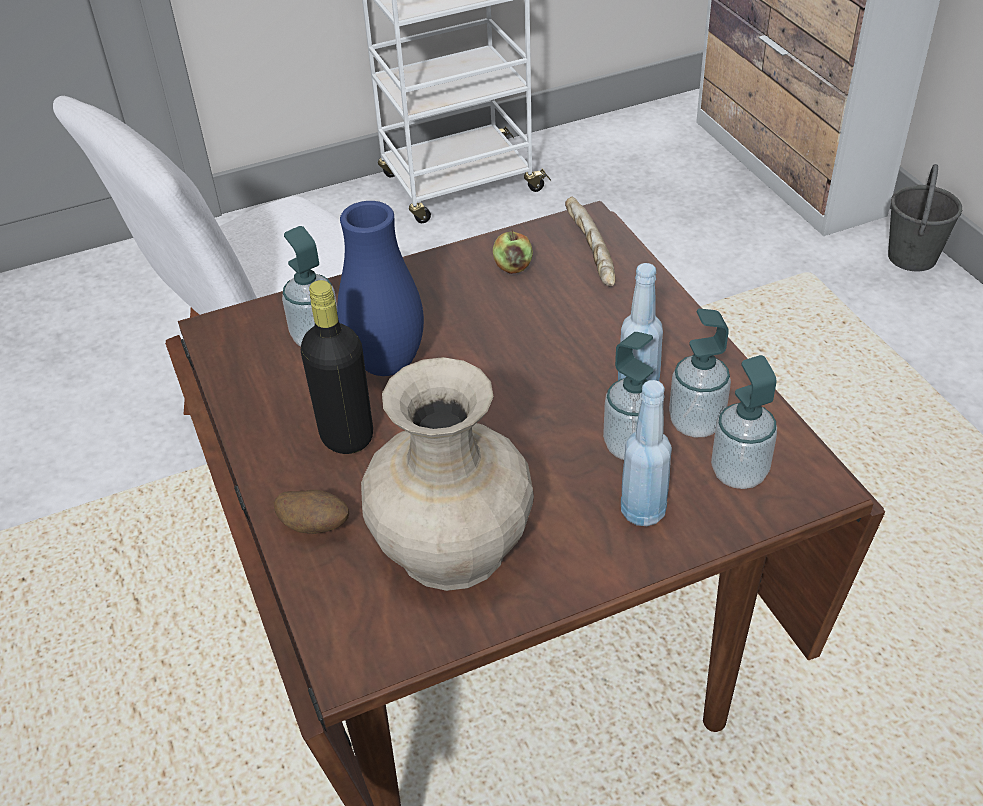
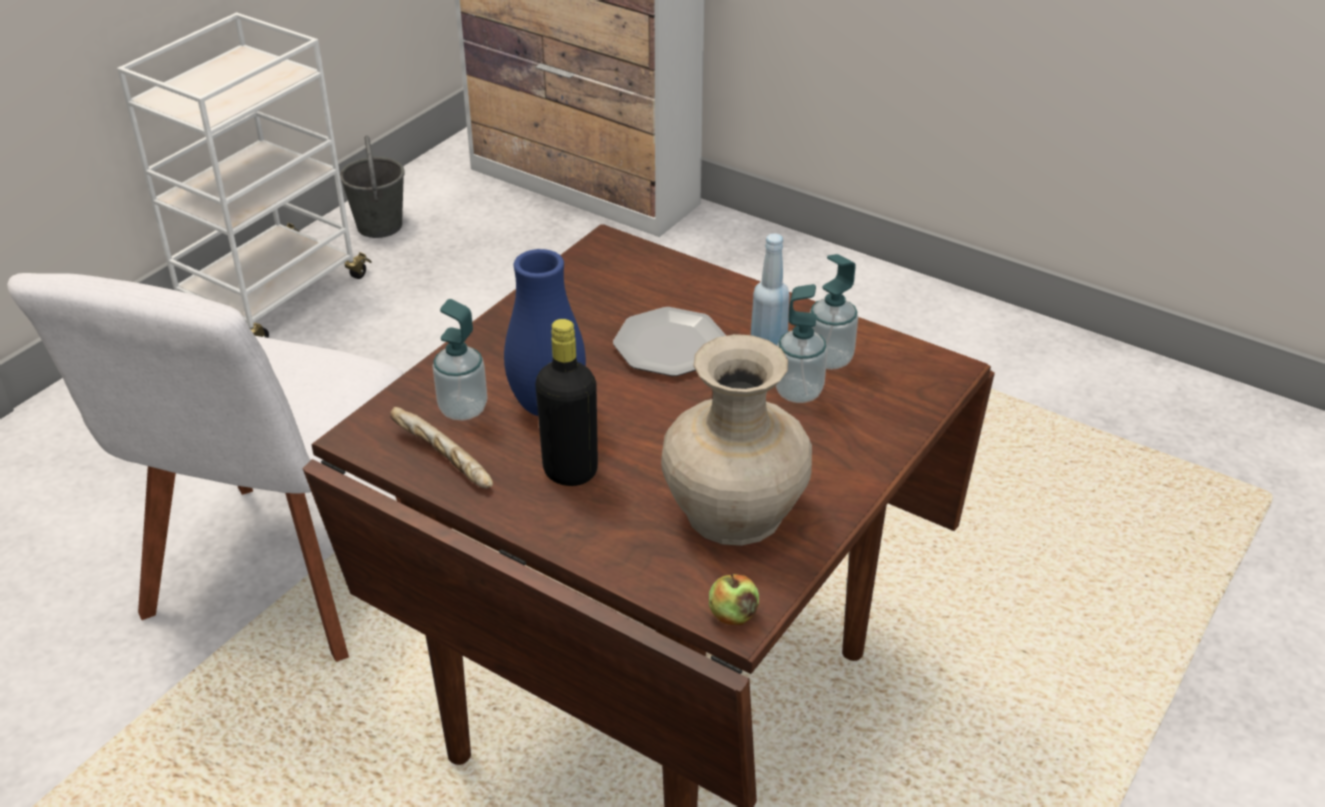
camera: 35 degrees left, 5 degrees down
(315, 526) = (612, 543): potato -> none
(513, 267) = (580, 297): apple -> apple (733, 615)
(549, 346) = (669, 345): none -> plate
(589, 252) = (632, 266): bread -> bread (441, 460)
(643, 511) = (848, 431): blue bottle -> none
(739, 473) = (889, 380): soap dispenser -> none
(912, 258) = (744, 232): grey bucket -> grey bucket (379, 226)

